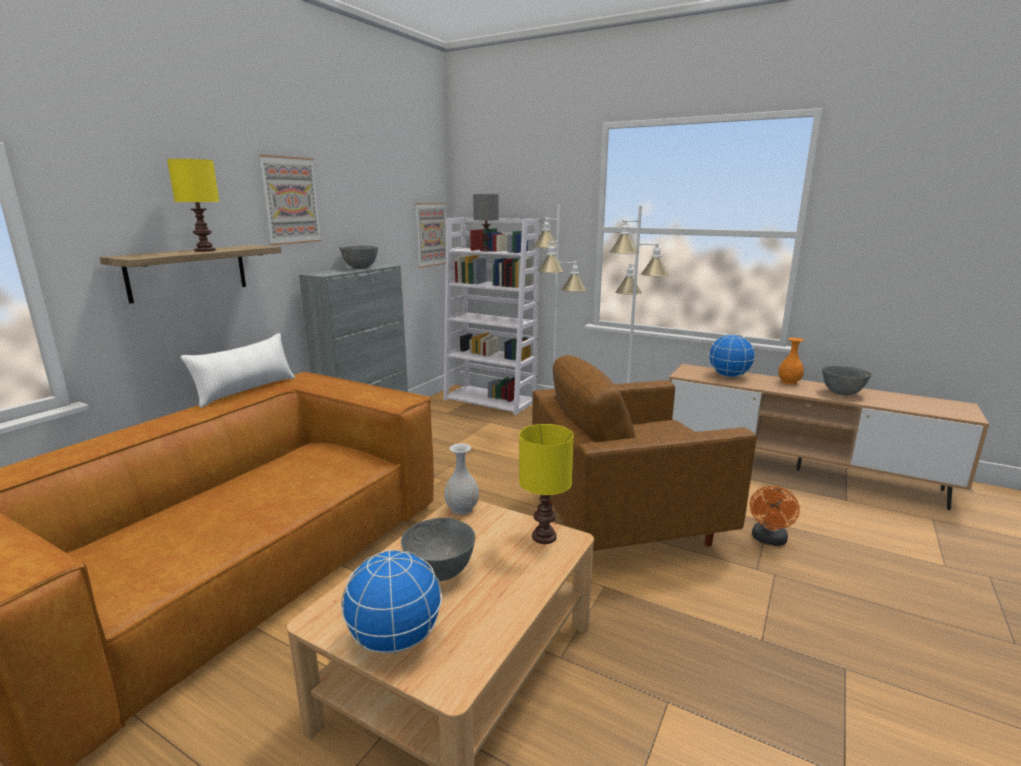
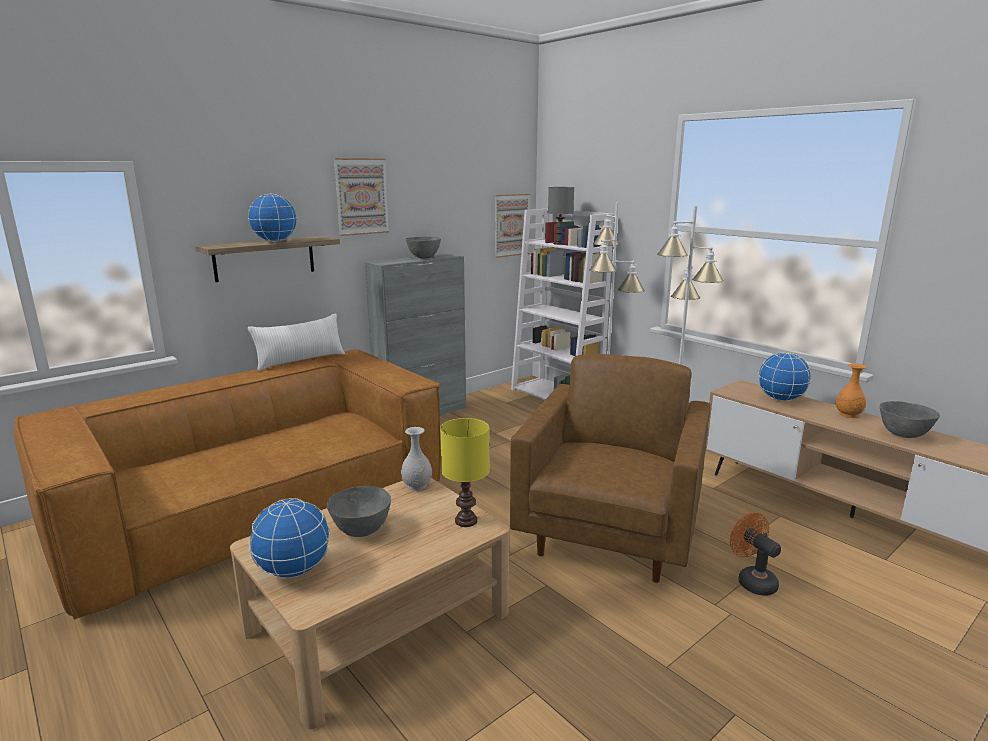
camera: 20 degrees right, 0 degrees up
(206, 250) = (275, 241): yellow table lamp -> globe
(626, 522) = (610, 533): brown armchair -> brown armchair turned 105 degrees clockwise
(769, 540) = (752, 581): orange fan -> orange fan turned 105 degrees clockwise

